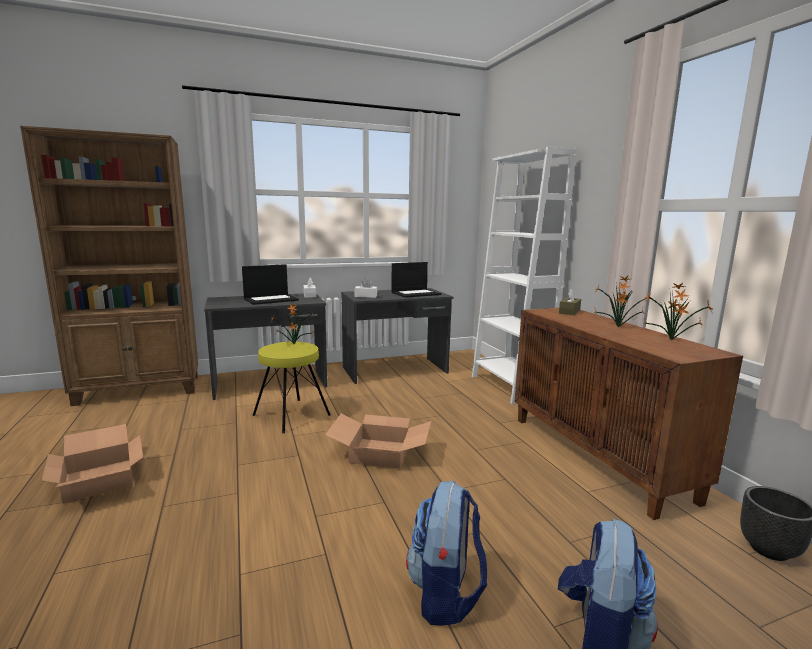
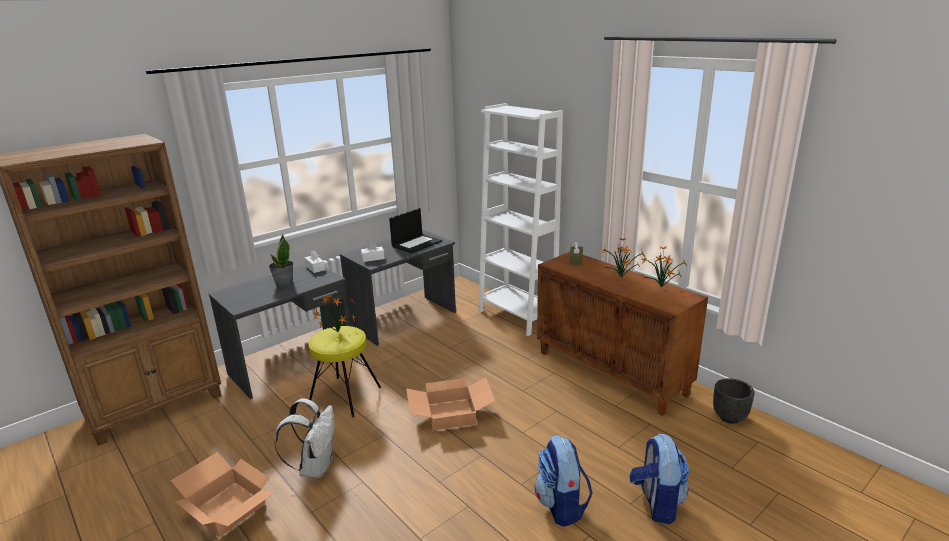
camera: 20 degrees left, 10 degrees up
(209, 466) = (315, 467): none -> white backpack
(271, 299) = (284, 284): laptop -> potted plant

